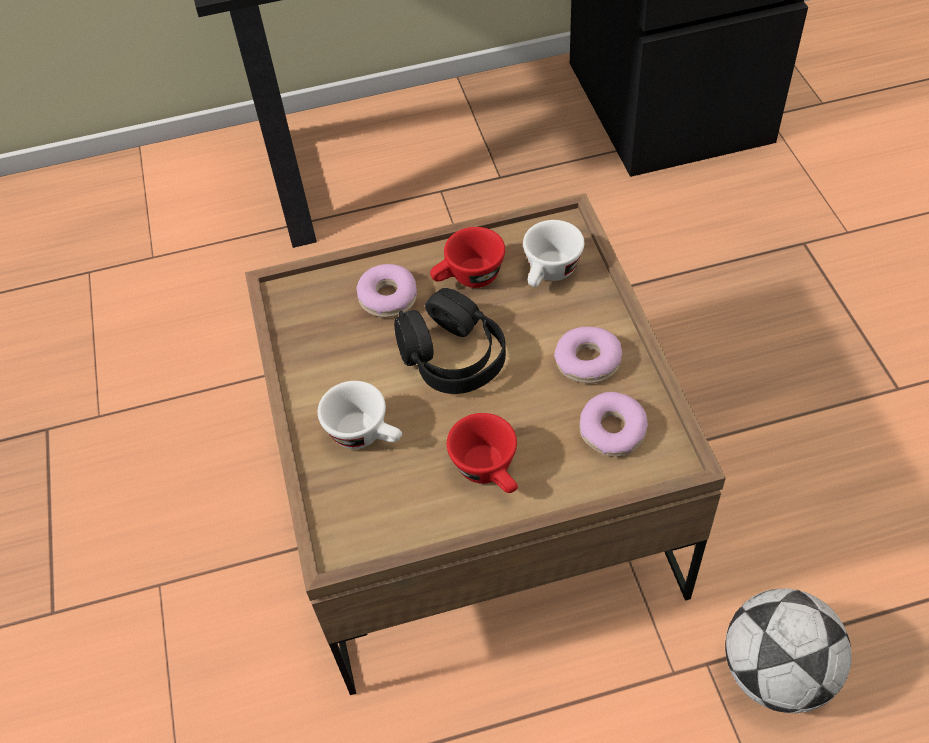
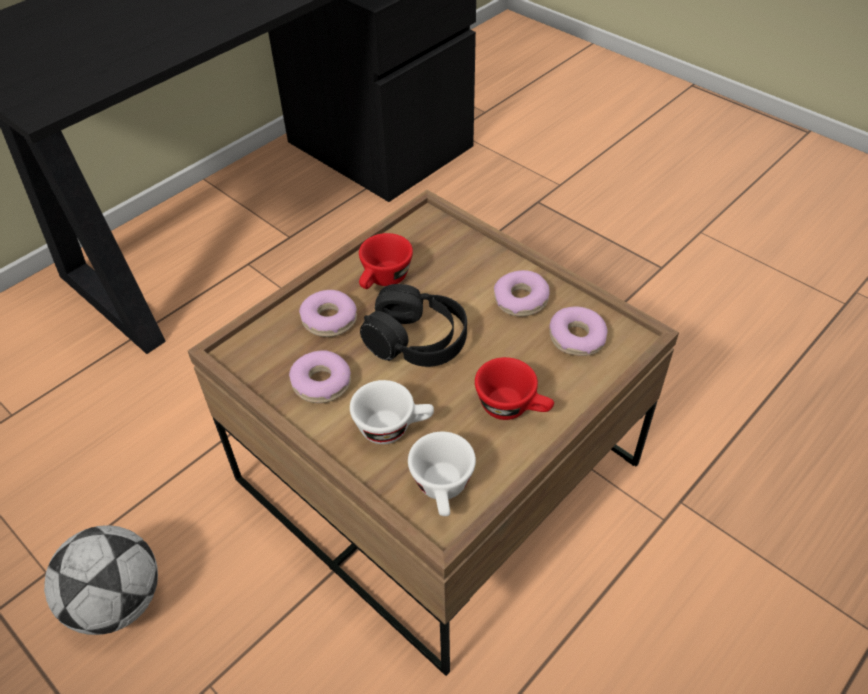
camera: 35 degrees left, 5 degrees down
(336, 359) = (321, 383): none -> donut
(550, 274) = (444, 253): white cup -> white cup (443, 490)
(776, 672) = (726, 482): football -> football (118, 602)

